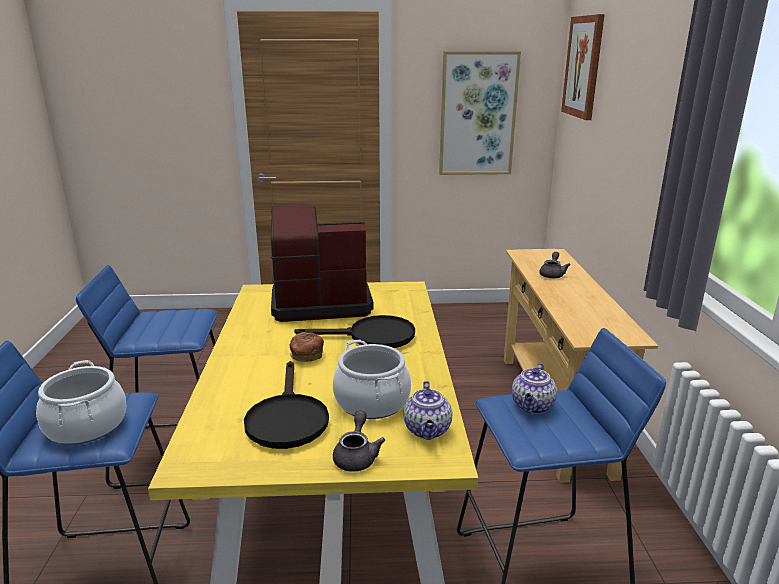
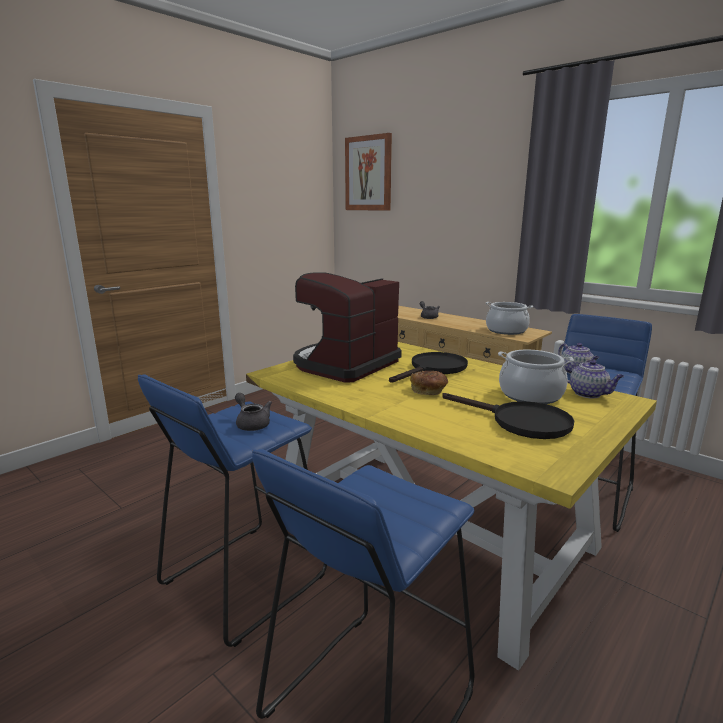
camera: 45 degrees left, 5 degrees down
(87, 425) = (391, 506): cooking pot -> cooking pot (506, 330)
(357, 456) = (600, 418): grey teapot -> grey teapot (251, 423)
(477, 114) = (285, 215): picture -> none

